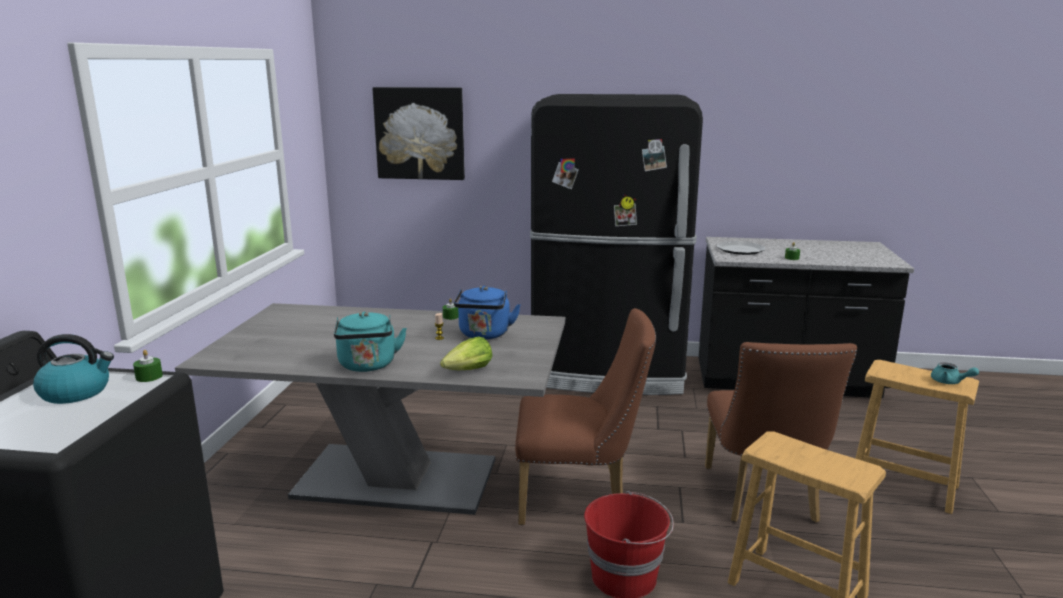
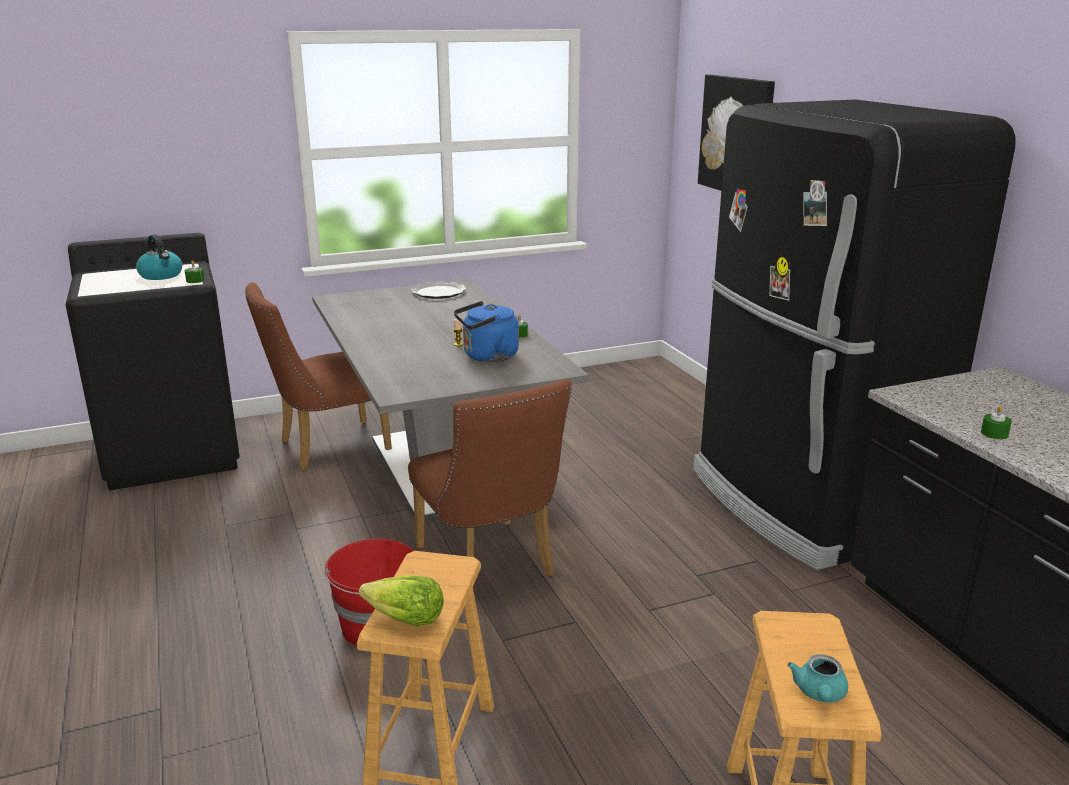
camera: 60 degrees right, 5 degrees up
(368, 366) = (368, 339): turquoise kettle -> none
(469, 370) = (393, 371): lettuce -> lettuce (404, 619)
(740, 250) = (966, 396): plate -> plate (438, 292)
(762, 499) = (606, 690): brown chair -> brown chair (326, 448)

